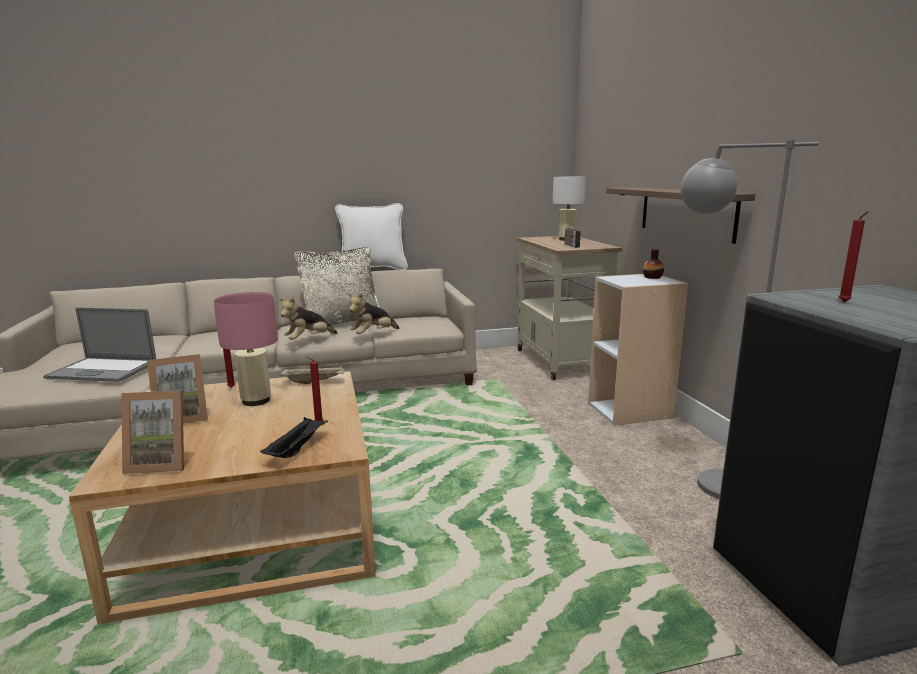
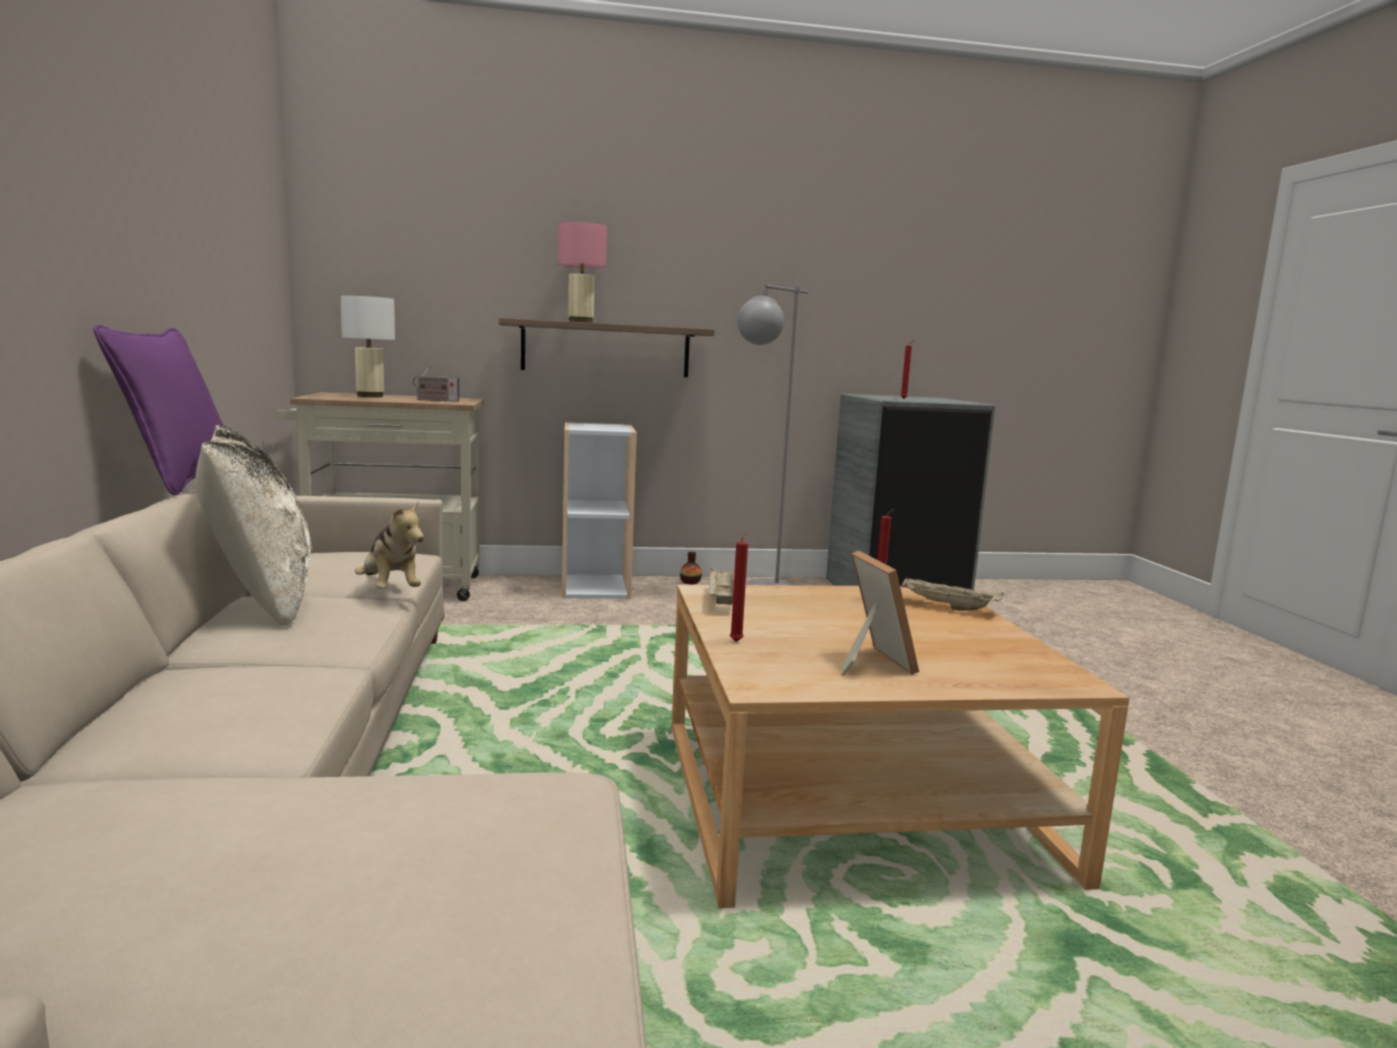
camera: 85 degrees left, 5 degrees down
(102, 370) = (431, 835): laptop -> none
(161, 462) = (1015, 660): picture frame -> none
(256, 401) = (799, 626): pink table lamp -> pink table lamp (581, 322)
(296, 449) = (947, 607): black tray -> beige tray
(308, 340) = (362, 631): plush toy -> none
(373, 269) = (180, 483): white pillow -> purple pillow
(652, 277) = (592, 424): vase -> vase (690, 582)

